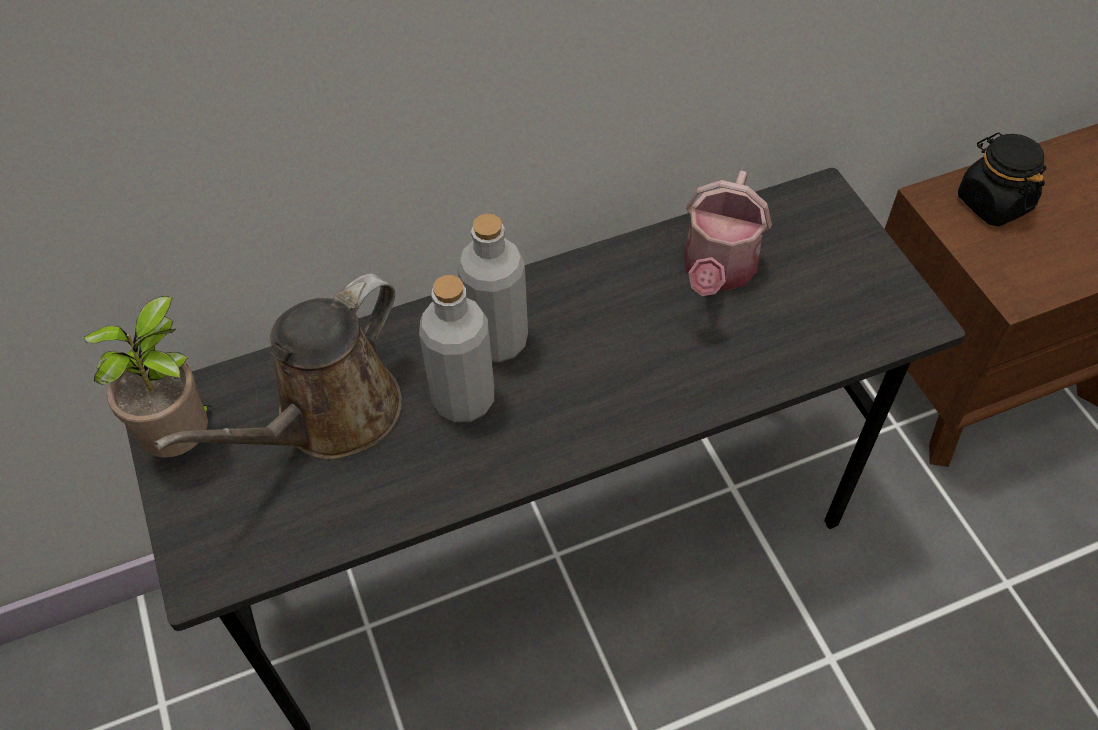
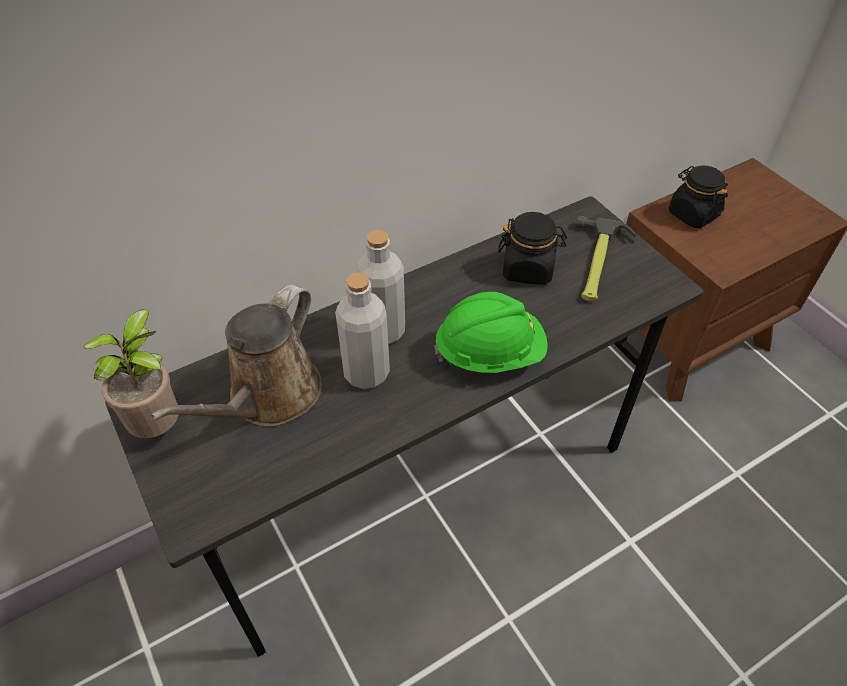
camera: 10 degrees left, 5 degrees down
(637, 392) = (490, 353): none -> green hard hat
(717, 271) = (528, 269): watering can -> black jar
(818, 274) = (597, 264): none -> hammer

